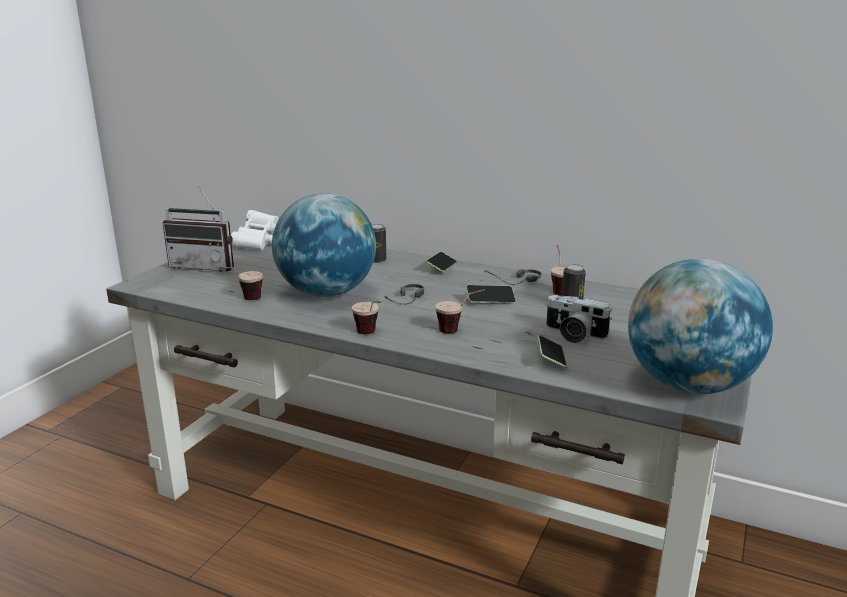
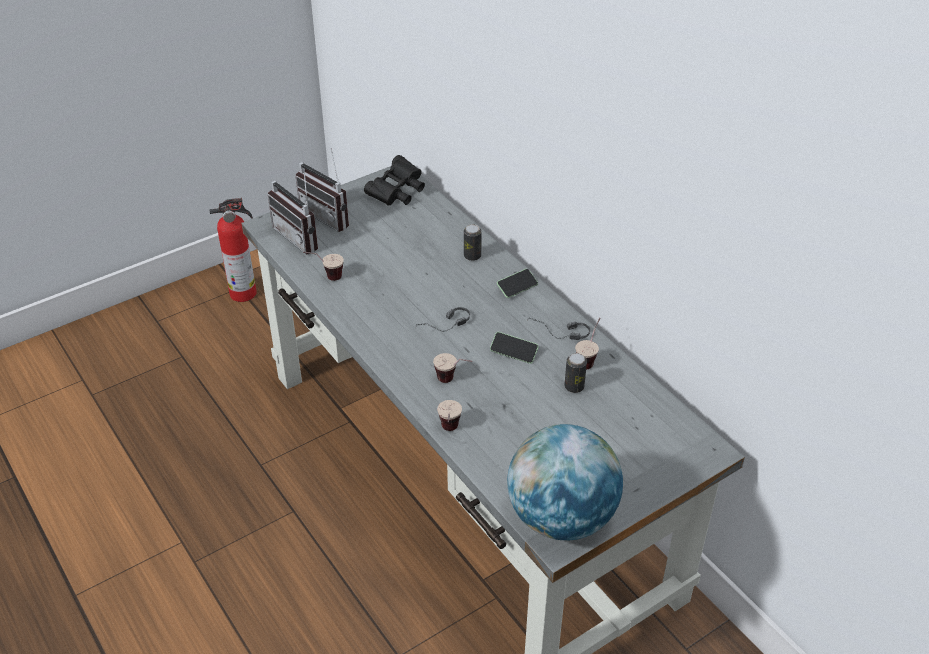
camera: 30 degrees right, 20 degrees up
(72, 438) = (245, 293): none -> fire extinguisher
(188, 282) = (302, 237): none -> radio
(261, 242) = (397, 192): white binoculars -> black binoculars
(327, 293) = (394, 291): globe -> none
(370, 335) = (383, 360): cup -> cup (449, 432)
(551, 358) = (490, 443): phone -> none
(573, 335) = (536, 423): camera -> none

